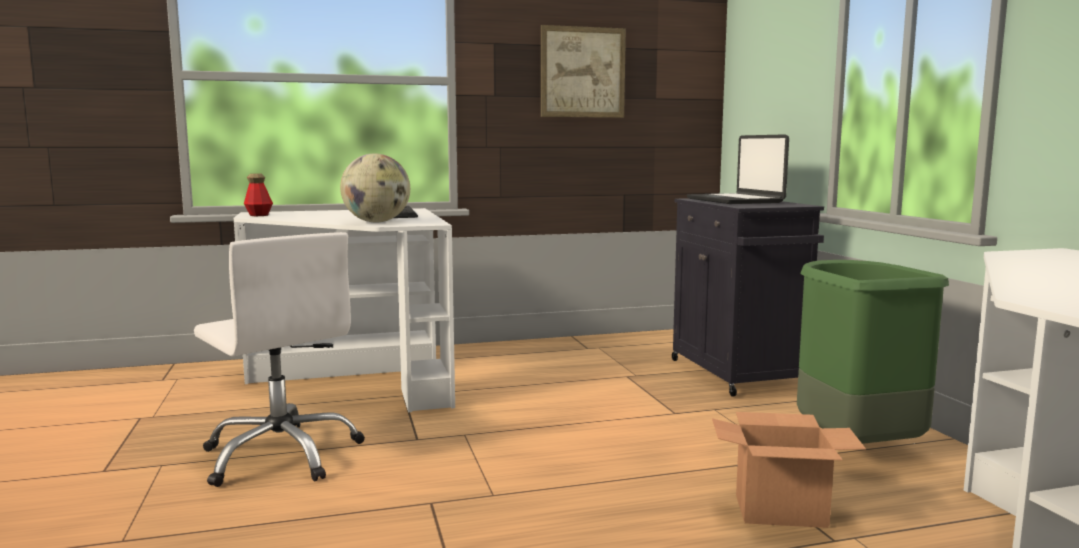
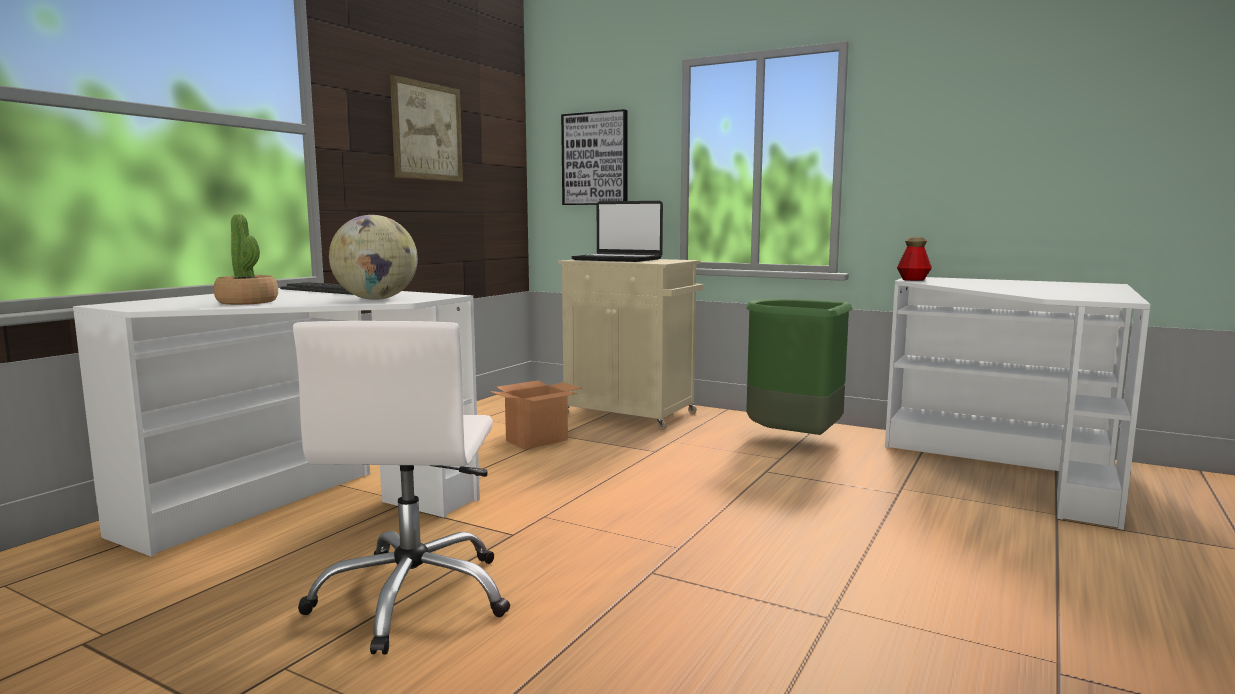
camera: 45 degrees left, 0 degrees up
(259, 215) = (147, 306): bottle -> bottle (913, 280)
(282, 455) = (413, 597): white office chair -> white office chair turned 90 degrees clockwise
(311, 217) = (247, 302): none -> potted plant
(738, 375) = (631, 414): black cabinet -> beige cabinet
(769, 87) = (595, 159): none -> picture
(781, 511) = (845, 488): cardboard box -> cardboard box (537, 440)

